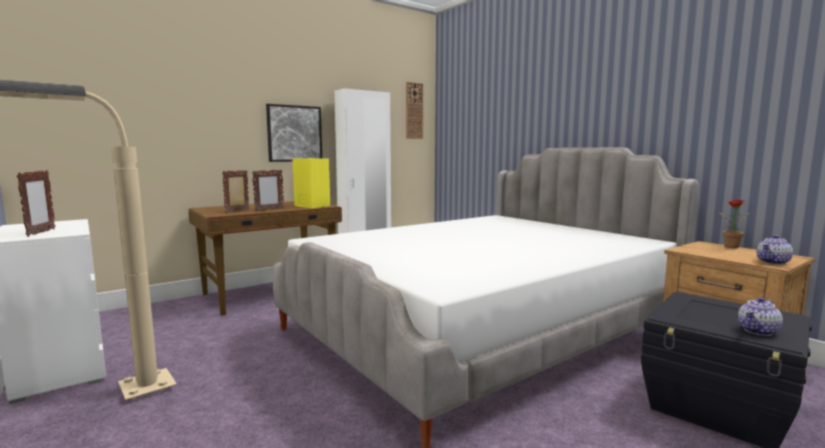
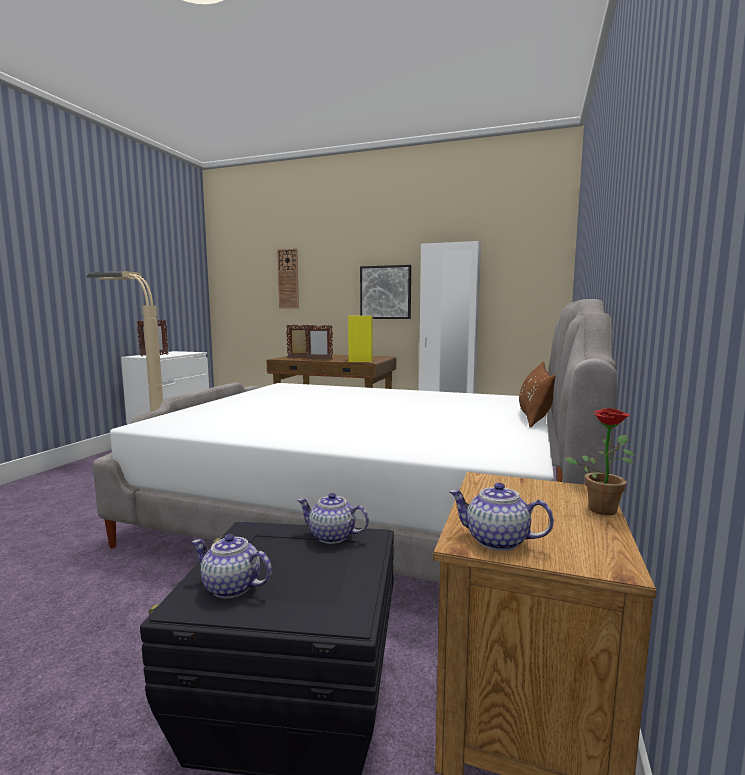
camera: 55 degrees right, 0 degrees up
(414, 111) = (536, 258): wall clock -> wall clock (288, 279)
(549, 223) = (534, 415): none -> brown pillow
(684, 302) = (332, 536): none -> teapot

